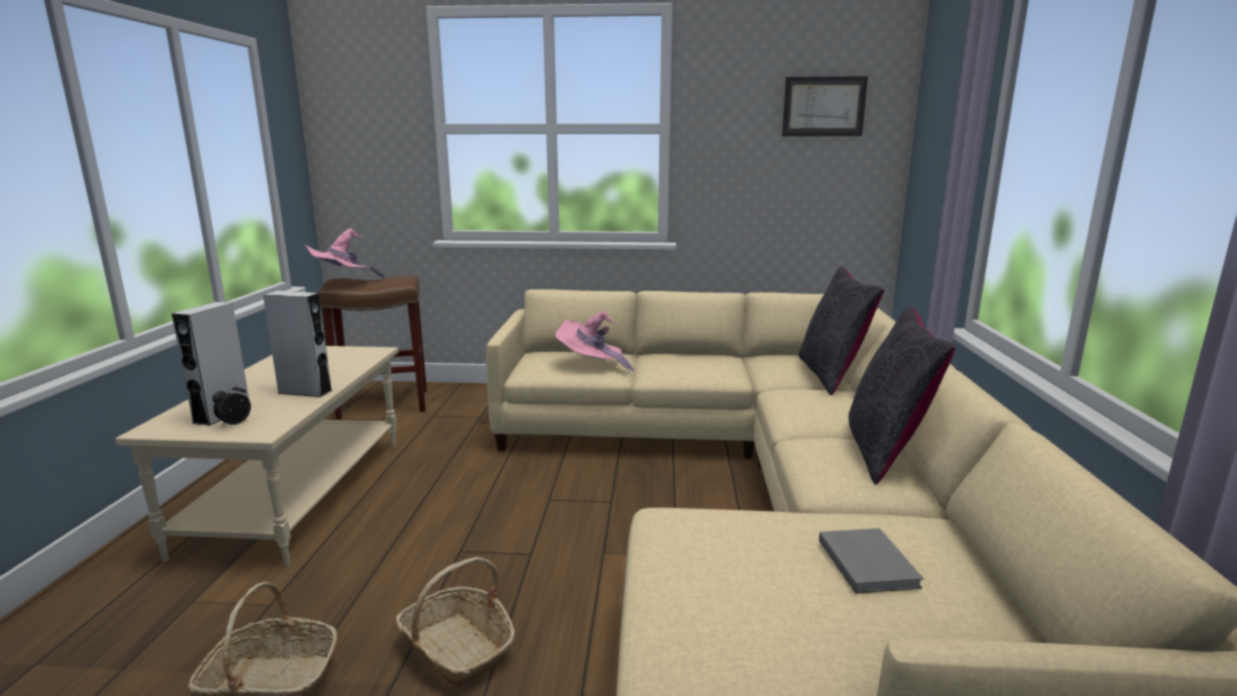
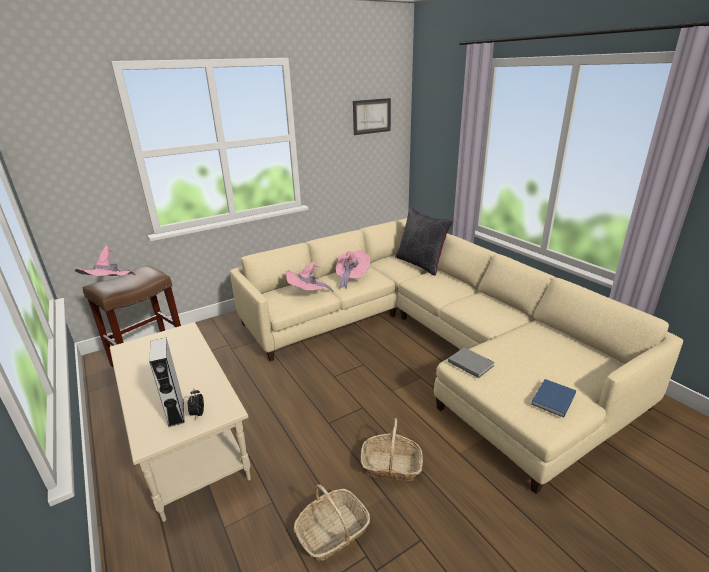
camera: 35 degrees left, 10 degrees up
(305, 392) = (199, 375): grey speaker -> none
(683, 364) = (351, 278): none -> pink hat
(748, 646) = (552, 399): none -> blue book
(867, 562) = (542, 350): grey book -> grey book (470, 363)
(886, 451) = (487, 298): black pillow -> none

